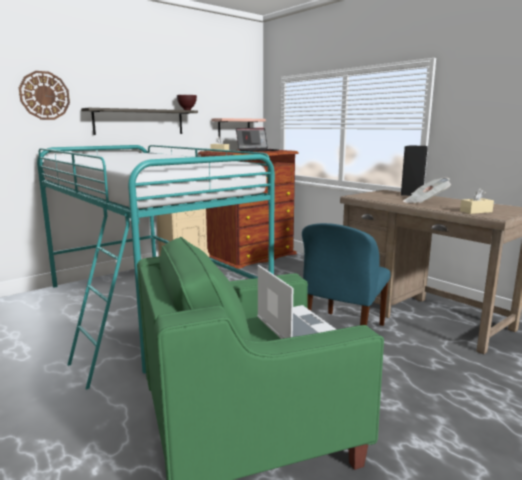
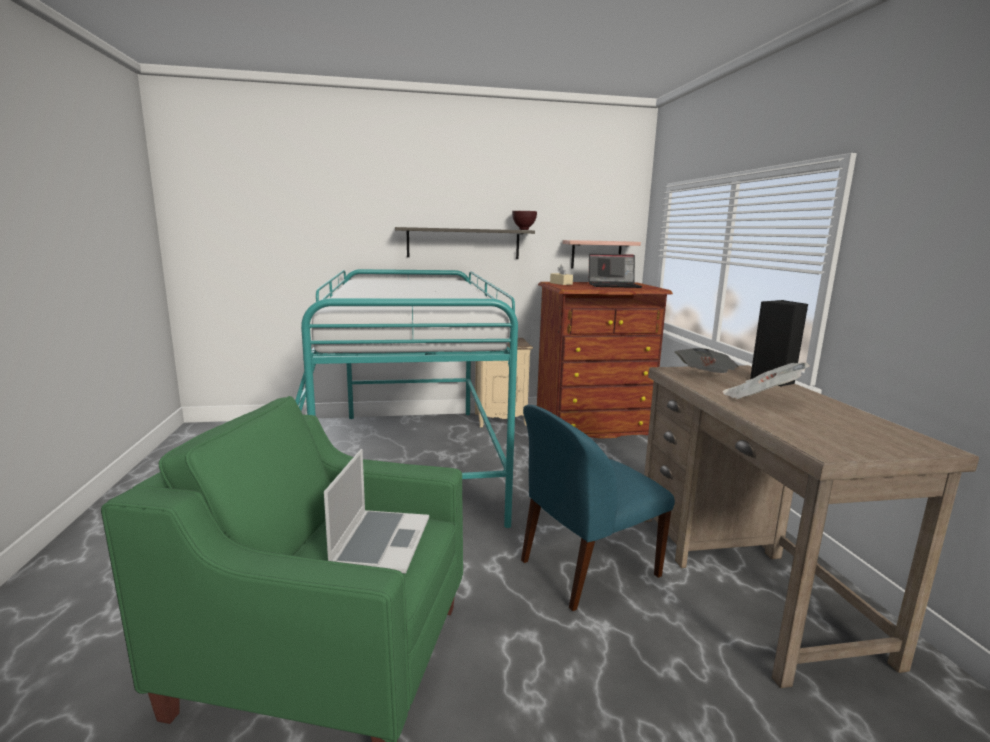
camera: 30 degrees right, 0 degrees up
(44, 95) = (357, 213): wall clock -> none
(379, 197) = (705, 377): none -> newspaper
(476, 211) = (810, 433): beige tissue box -> none

